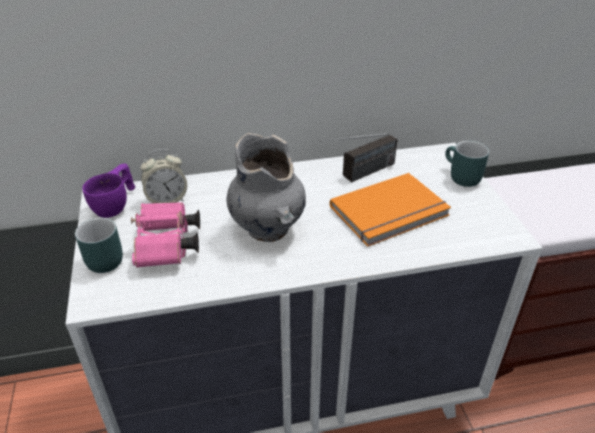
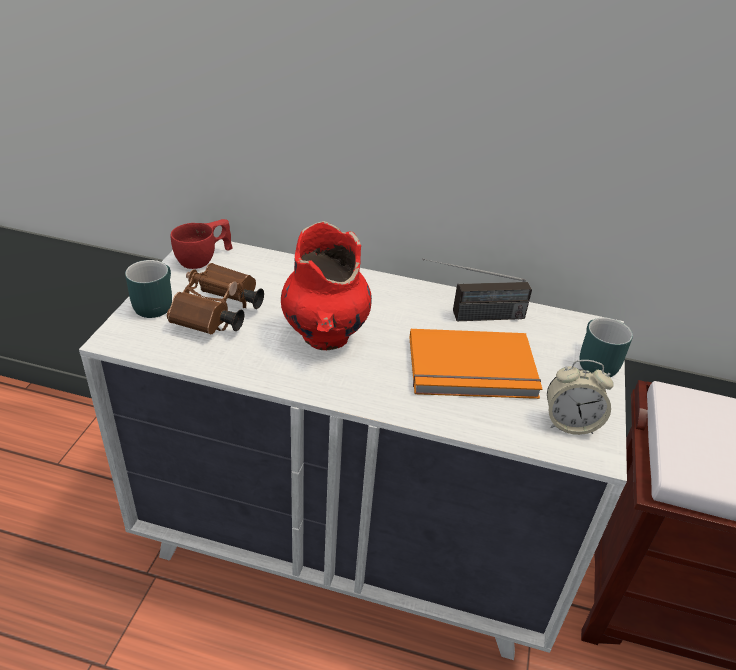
camera: 25 degrees right, 0 degrees up
(116, 204) = (204, 259): purple cup -> red cup
(167, 200) = (253, 271): alarm clock -> alarm clock (570, 423)
(167, 247) = (217, 315): pink binoculars -> brown binoculars
(268, 230) = (325, 337): grey vase -> red vase

